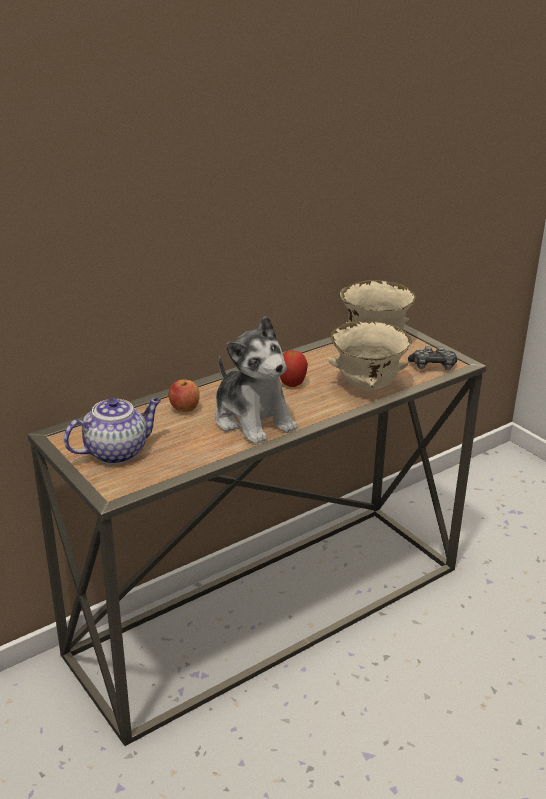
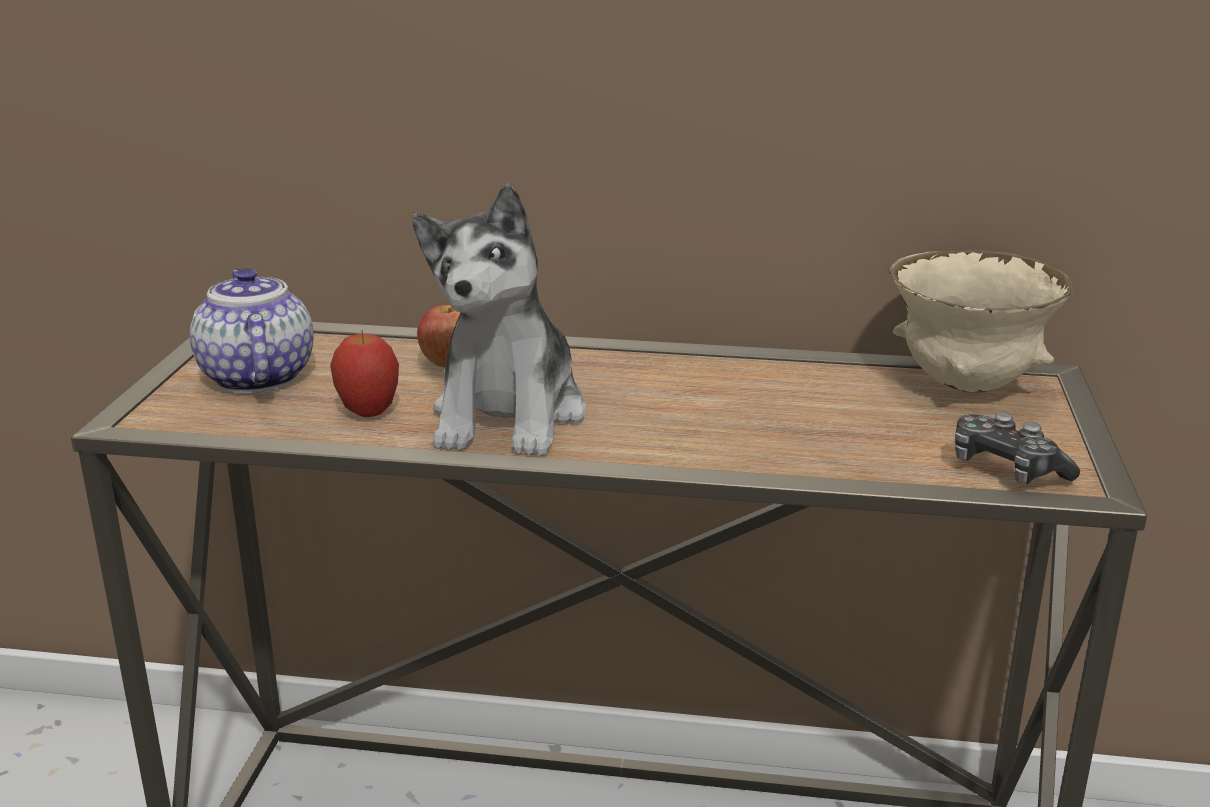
camera: 45 degrees right, 5 degrees down
(117, 452) = (255, 377): teapot -> teapot turned 120 degrees counterclockwise
(292, 385) = (674, 395): apple -> apple (368, 413)
(366, 387) = (797, 447): beige bowl -> none

